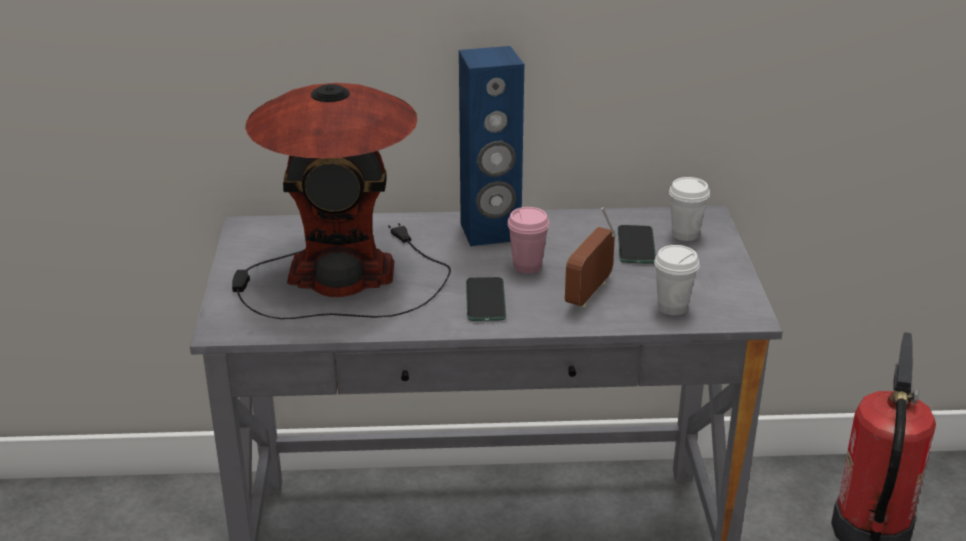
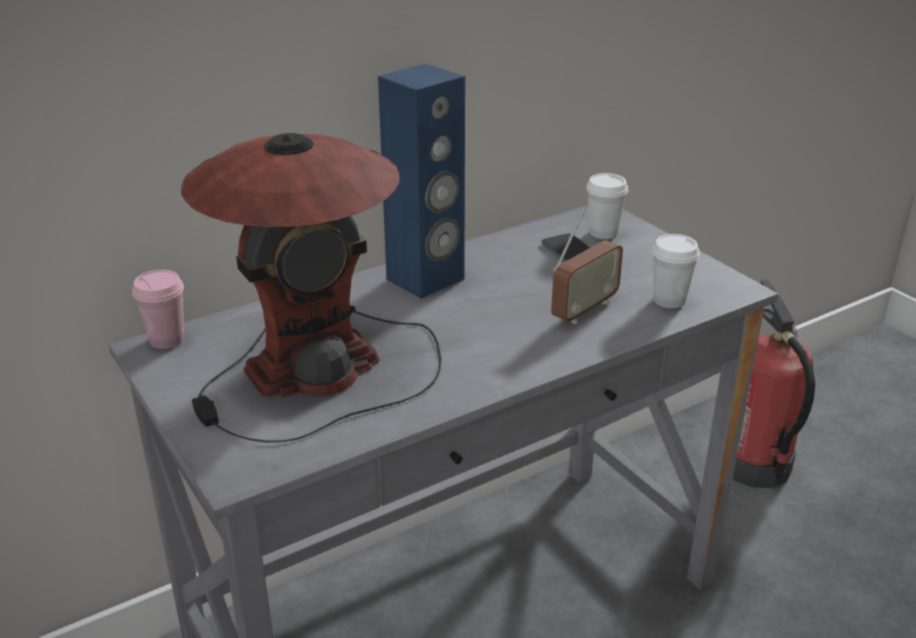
camera: 30 degrees left, 0 degrees up
(485, 300) = (496, 348): phone -> none
(527, 266) = (498, 302): pink cup -> pink cup (167, 340)
(589, 293) = (584, 310): radio -> radio turned 135 degrees counterclockwise

